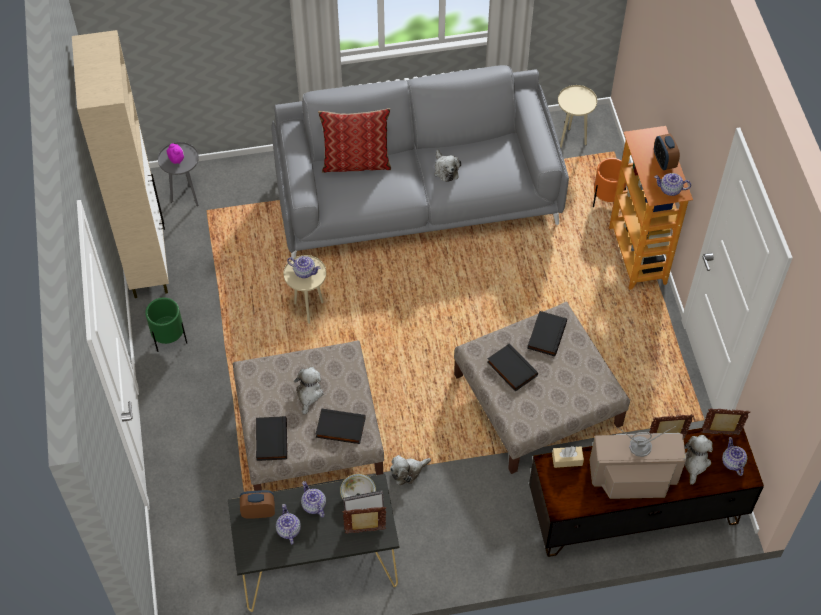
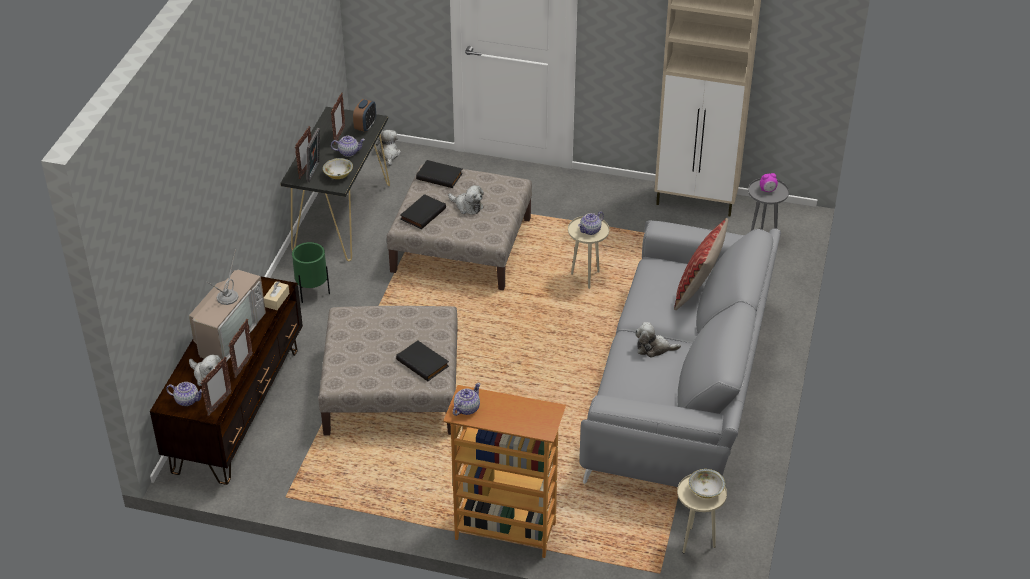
camera: 115 degrees right, 15 degrees down
(170, 341) = (604, 194): green planter -> green planter (312, 293)
(288, 530) = (339, 136): teapot -> picture frame
(408, 472) = (383, 287): plush toy -> plush toy (389, 155)
(511, 369) = (404, 327): black book -> none
(574, 98) = (705, 491): none -> bowl
(607, 202) = (590, 536): orange planter -> none
(664, 161) = (505, 419): alarm clock -> none

